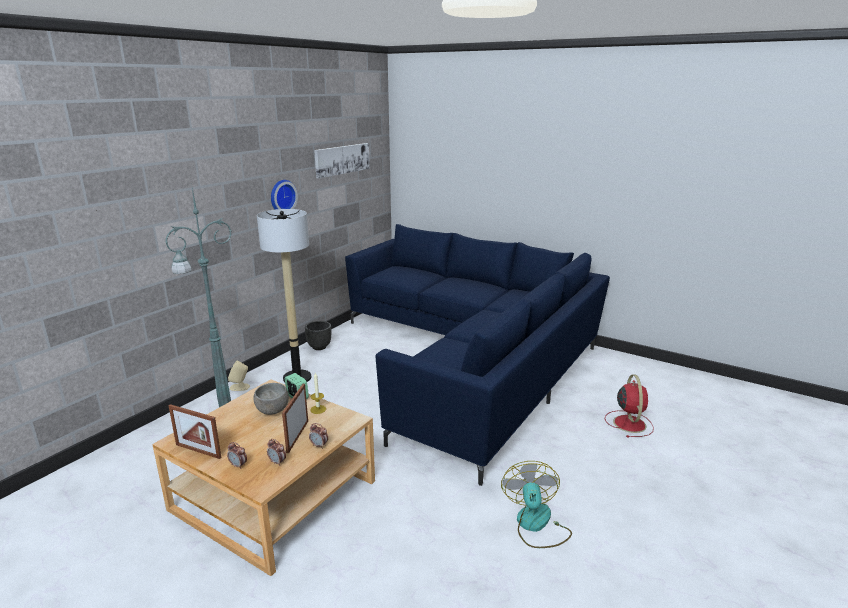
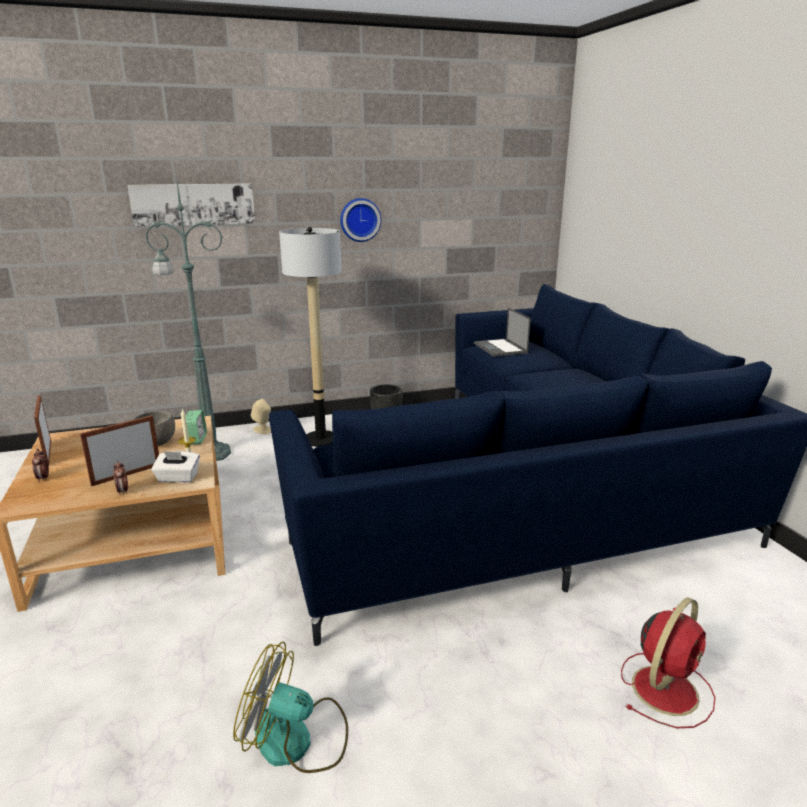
camera: 40 degrees right, 0 degrees up
(277, 462) = (68, 490): alarm clock -> none
(338, 423) = (178, 478): none -> white tissue box
(342, 159) = (468, 184): picture -> picture (193, 204)
(392, 275) = (501, 348): none -> laptop
(536, 525) = (297, 740): fan -> fan turned 120 degrees counterclockwise

